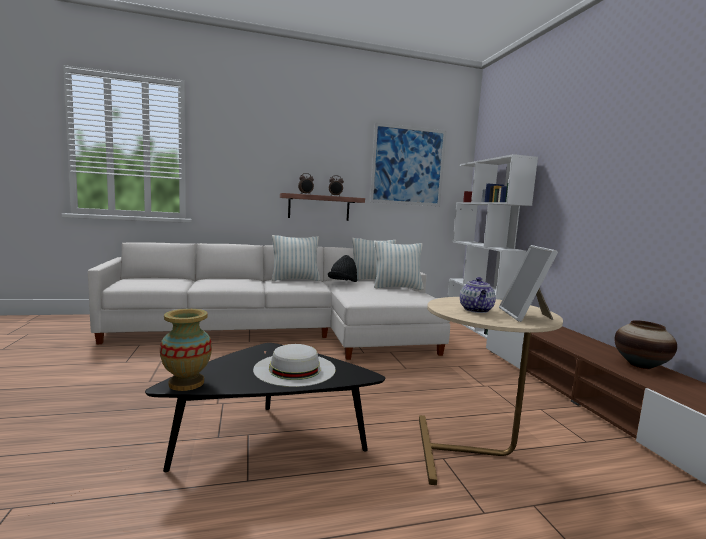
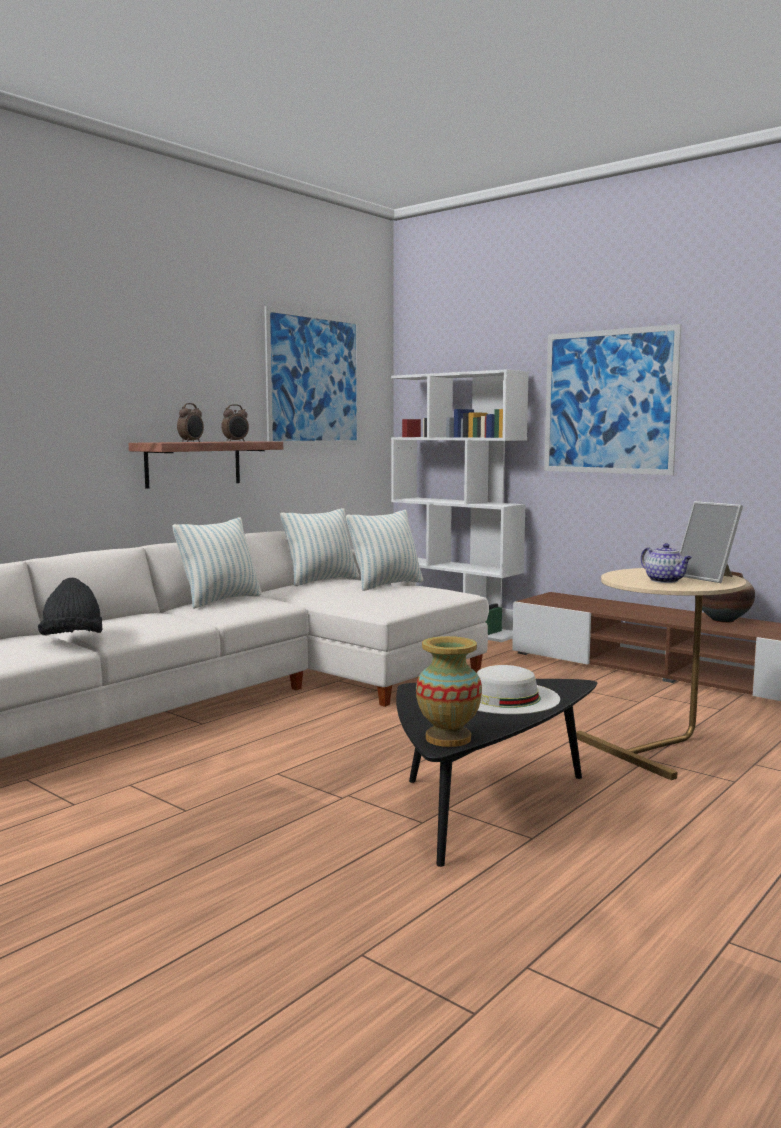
camera: 35 degrees left, 0 degrees up
(342, 283) = (304, 592): black hat -> black hat (72, 640)
(587, 176) = (609, 402): none -> picture

